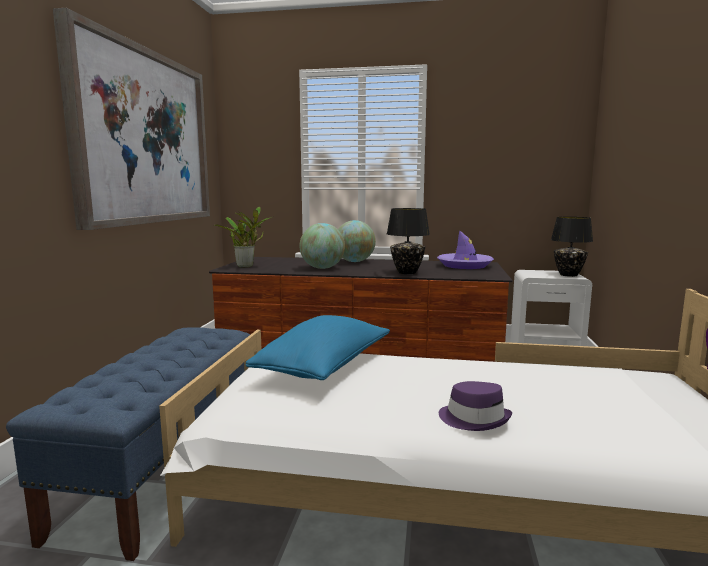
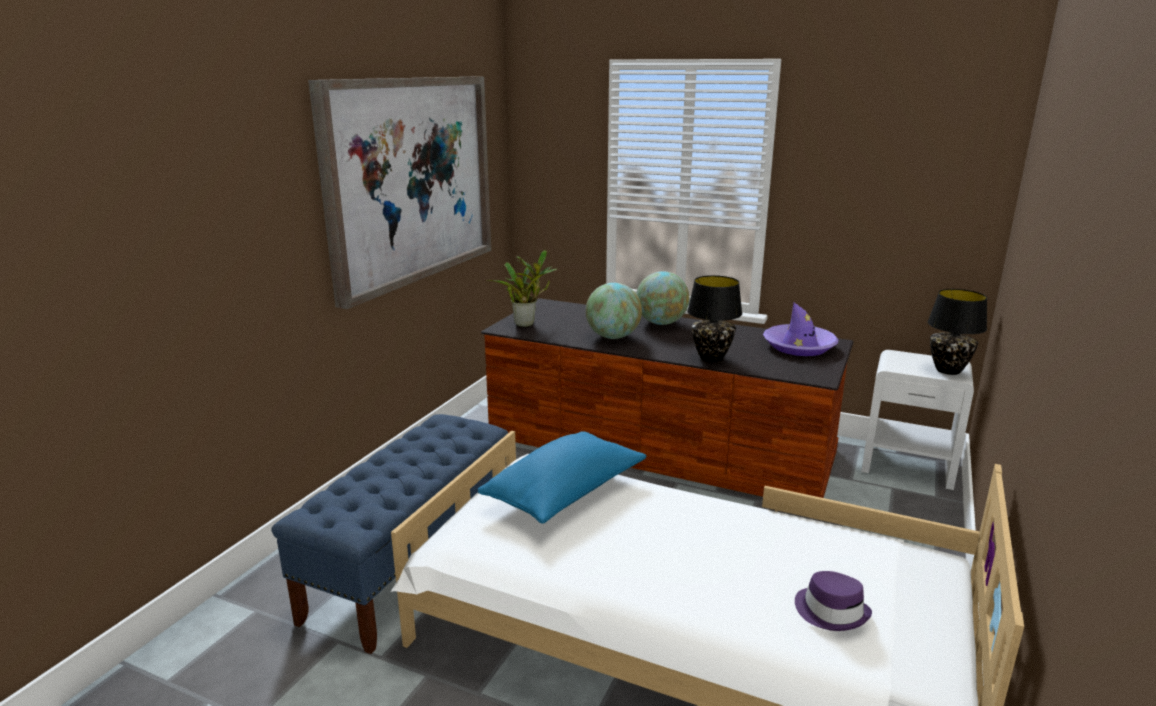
camera: 15 degrees right, 10 degrees up
(474, 419) = (678, 588): purple hat -> purple hat (831, 611)

